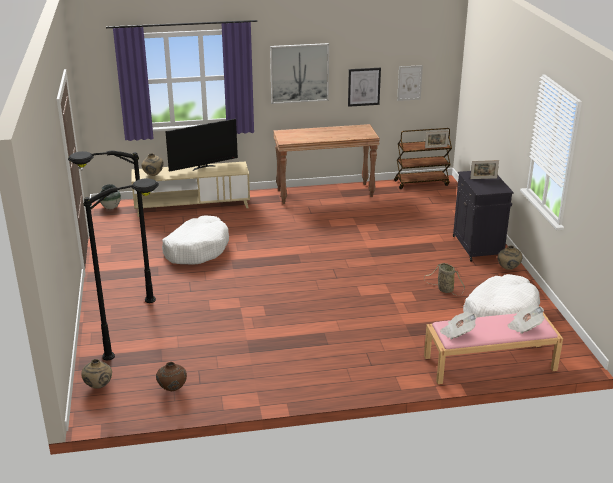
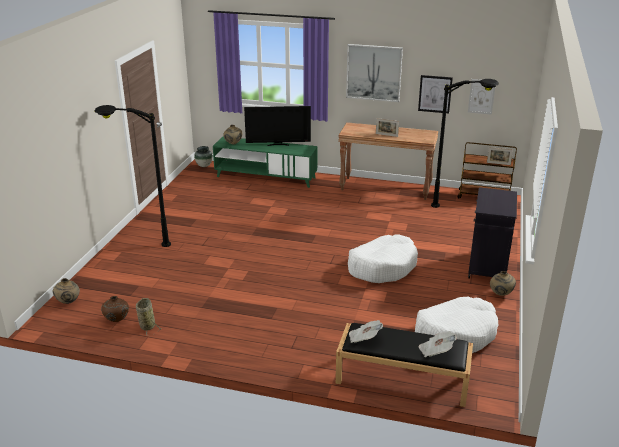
camera: 25 degrees right, 0 degrees up
(146, 348) = (128, 282): black floor lamp -> black floor lamp (462, 206)
(192, 206) = (266, 177): beige tv stand -> green tv stand
(196, 249) = (237, 212): white dog bed -> white dog bed (382, 267)
(444, 289) = (419, 298): basket -> basket (147, 325)
(483, 178) = (498, 198): picture frame -> picture frame (386, 135)
(489, 363) = (401, 379): pink bench -> black bench

